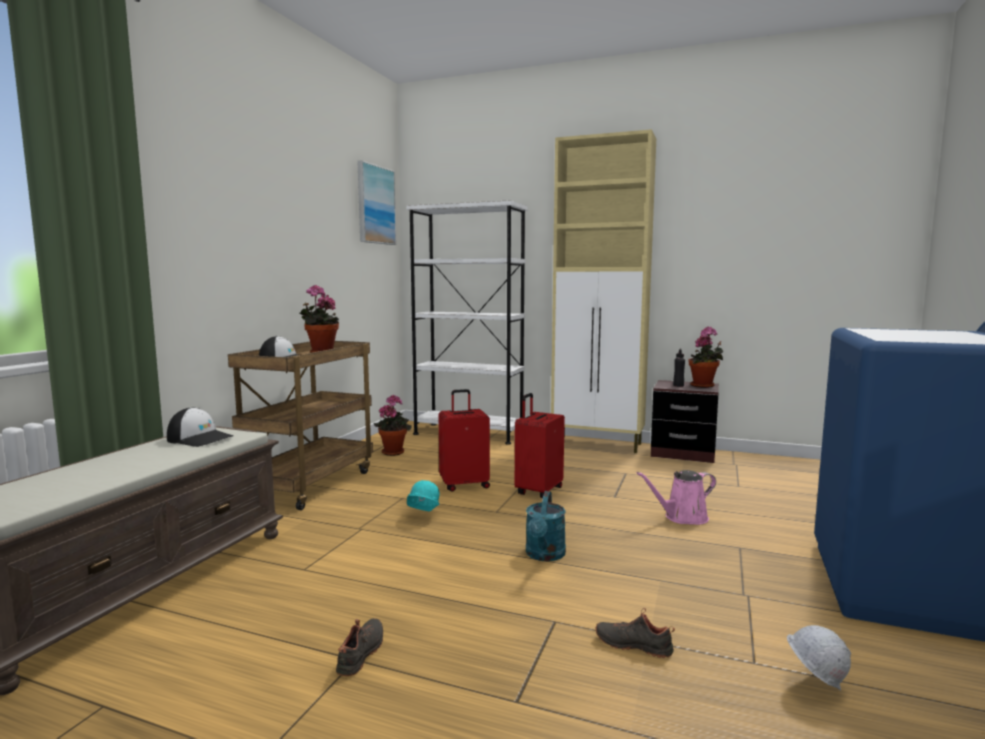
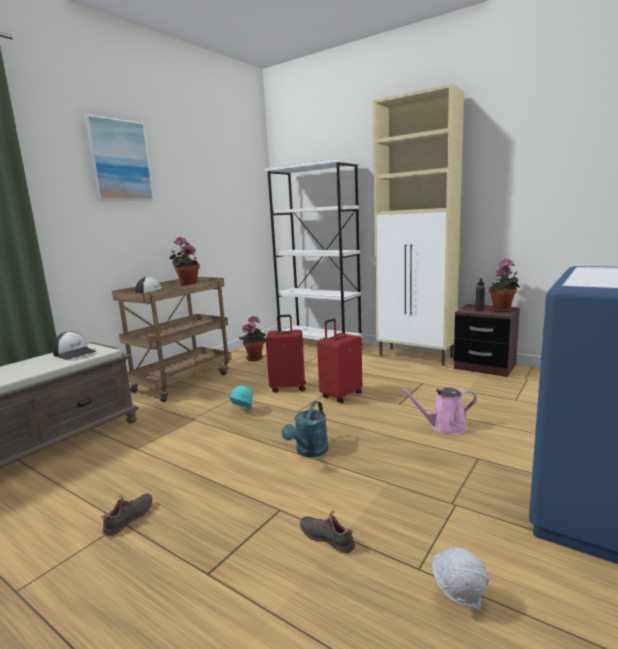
camera: 15 degrees right, 5 degrees up
(375, 205) = (244, 169): picture -> picture (119, 160)

